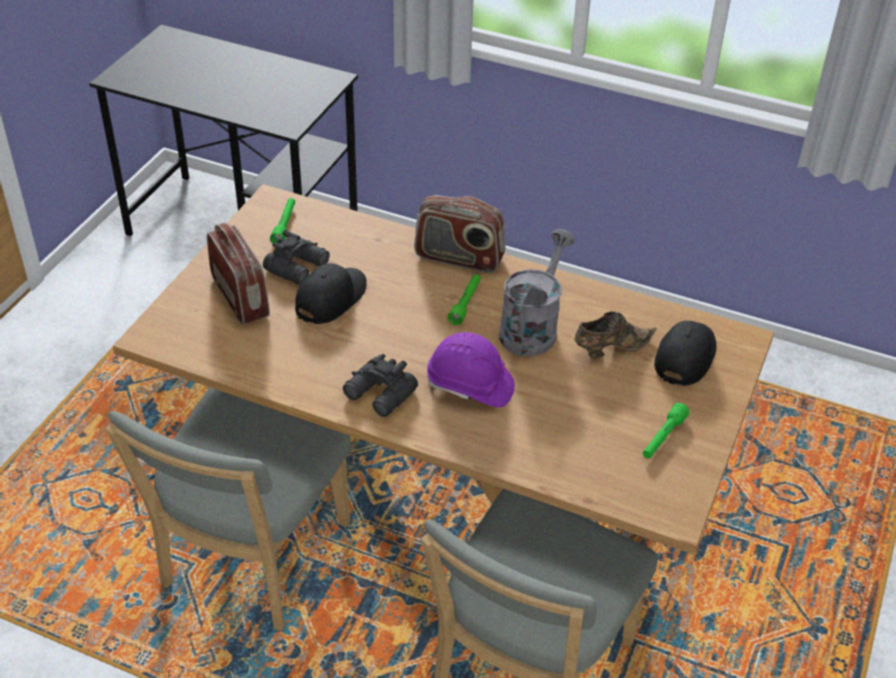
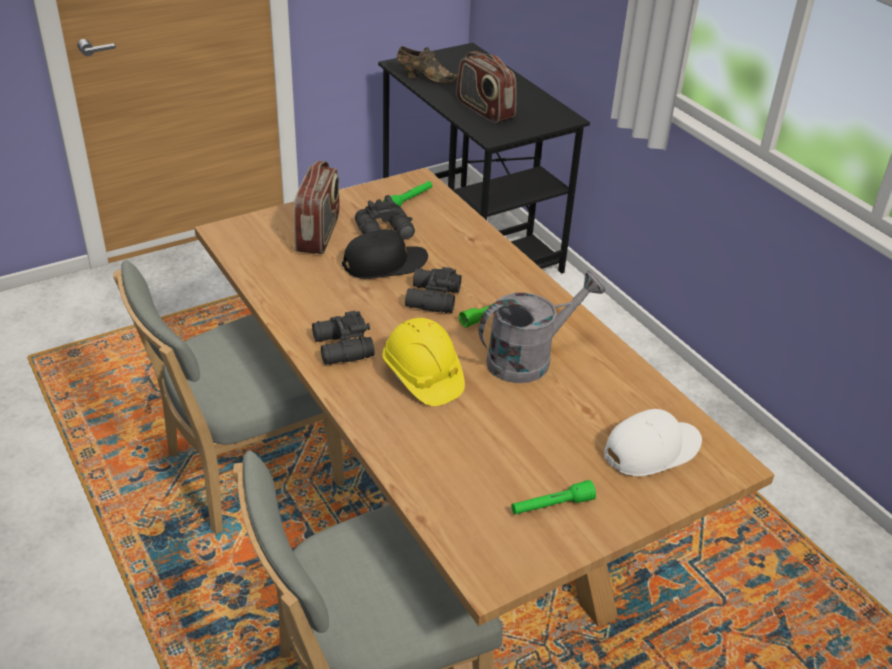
camera: 35 degrees right, 5 degrees down
(404, 312) = (431, 299): none -> black binoculars
(459, 258) = (524, 280): radio -> radio (484, 110)
(470, 386) = (422, 377): purple hard hat -> yellow hard hat
(610, 348) = (584, 408): brown shoe -> brown shoe (425, 78)
(685, 356) = (651, 450): black cap -> white cap

